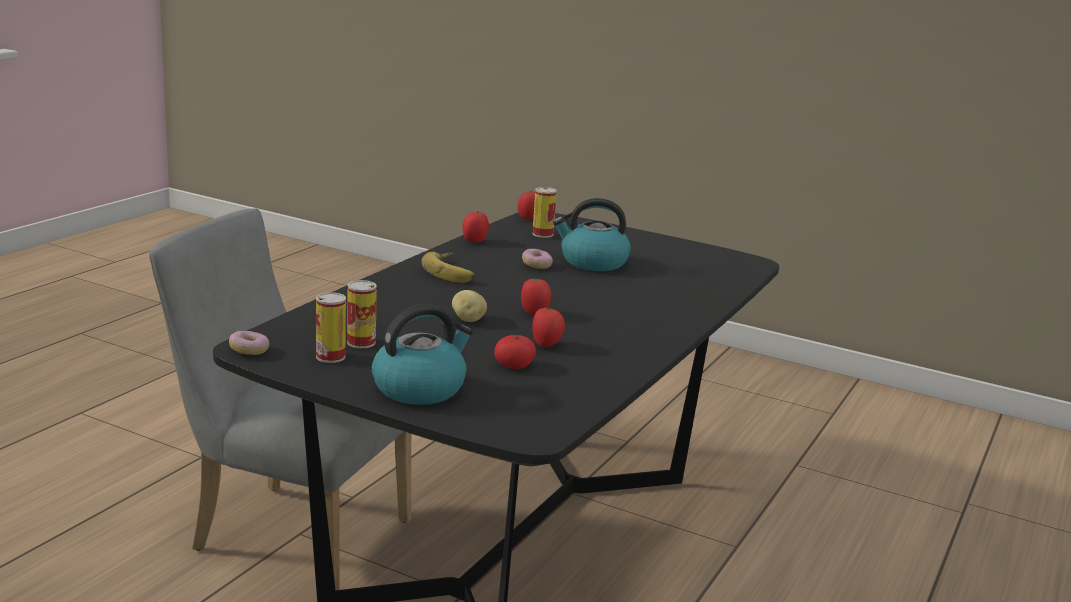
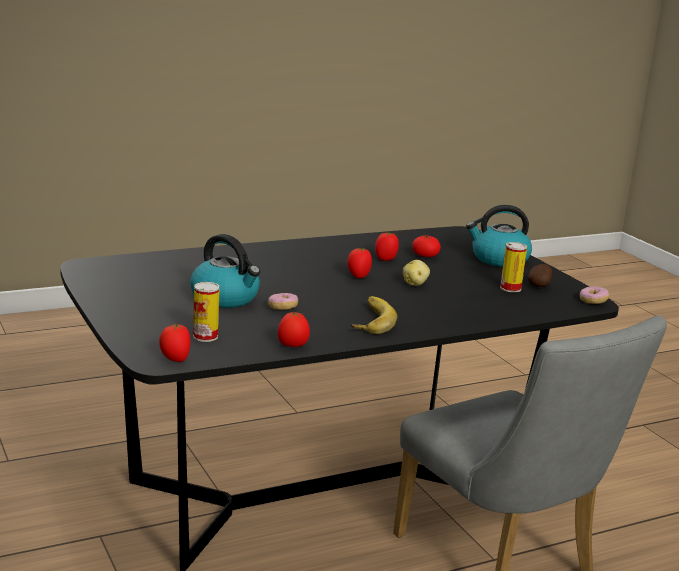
camera: 145 degrees left, 0 degrees up
(330, 357) = (539, 285): can -> potato

